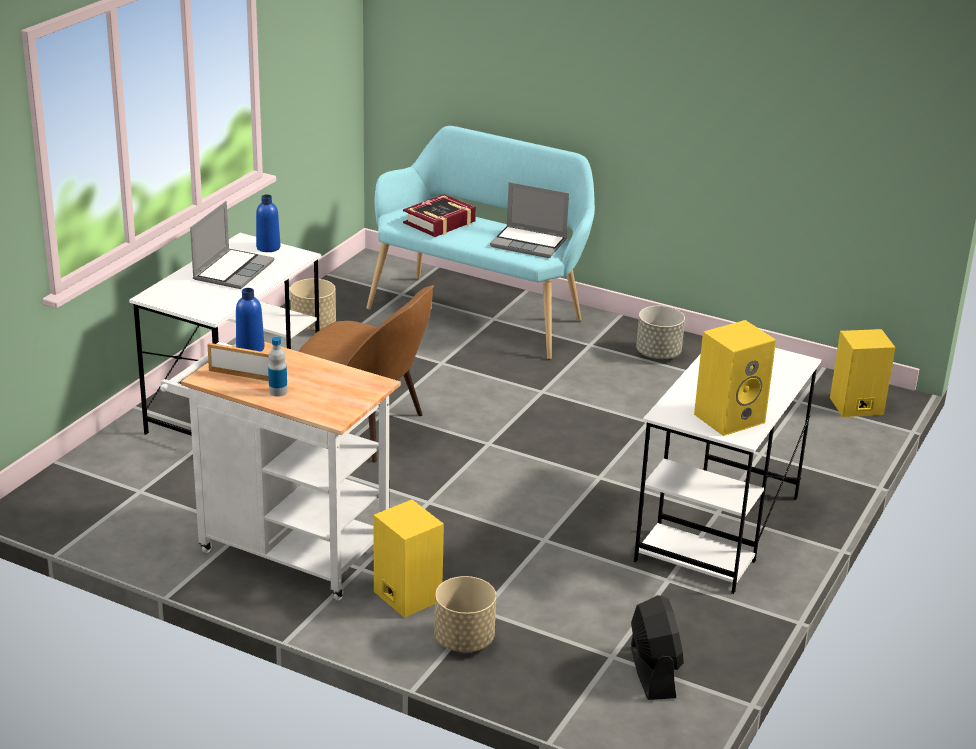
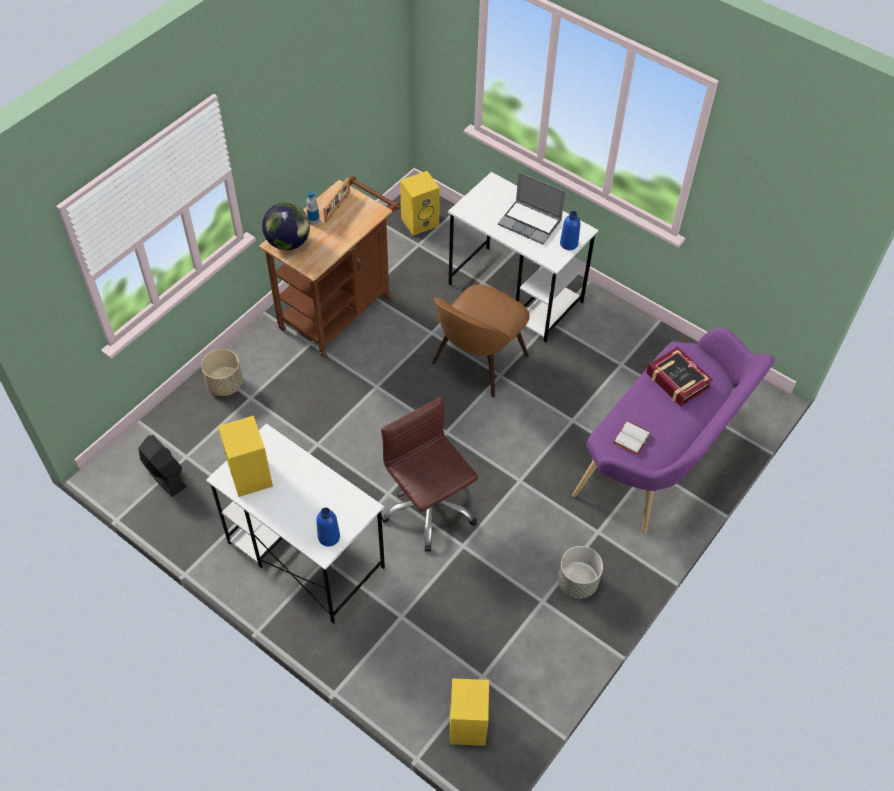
camera: 100 degrees right, 25 degrees up
(250, 348) = (373, 211): blue bottle -> blue bottle (329, 537)
(284, 549) = (340, 308): white cart -> brown cart
(313, 326) = (638, 345): beige planter -> none
(329, 406) = (288, 242): none -> globe
(405, 595) = (276, 362): yellow speaker -> yellow speaker (420, 221)
(482, 312) = (661, 461): turquoise bench -> purple bench
(530, 243) = (632, 439): laptop -> white book
(608, 447) = (428, 509): none -> brown office chair
(653, 672) = (164, 474): black fan -> black fan turned 135 degrees counterclockwise

